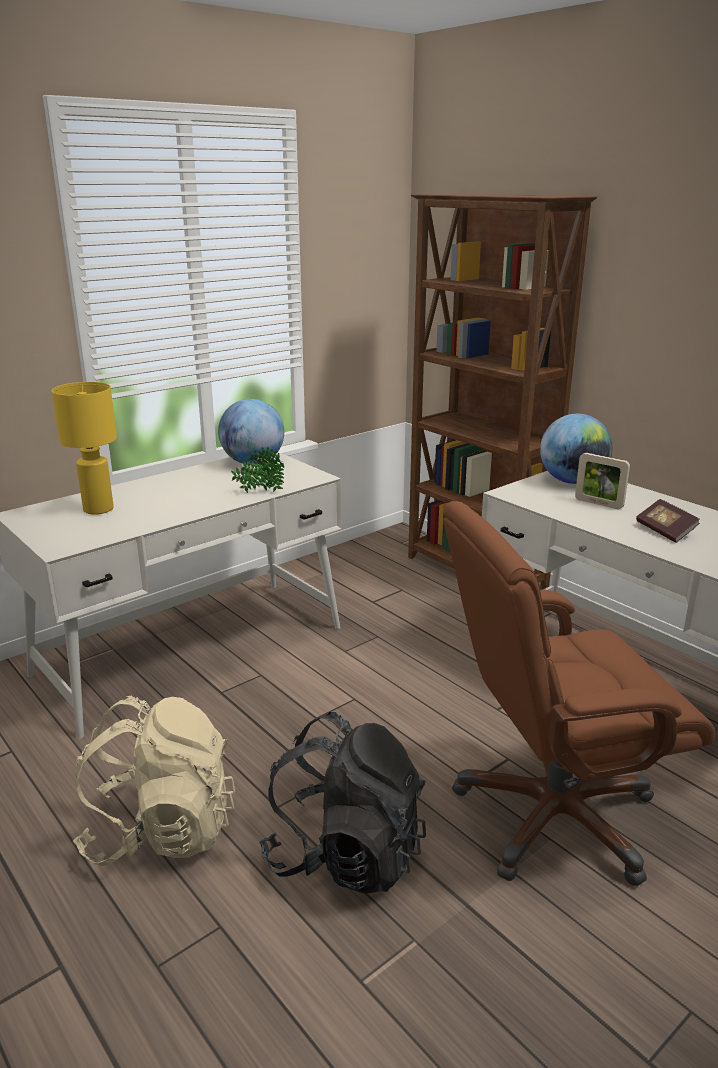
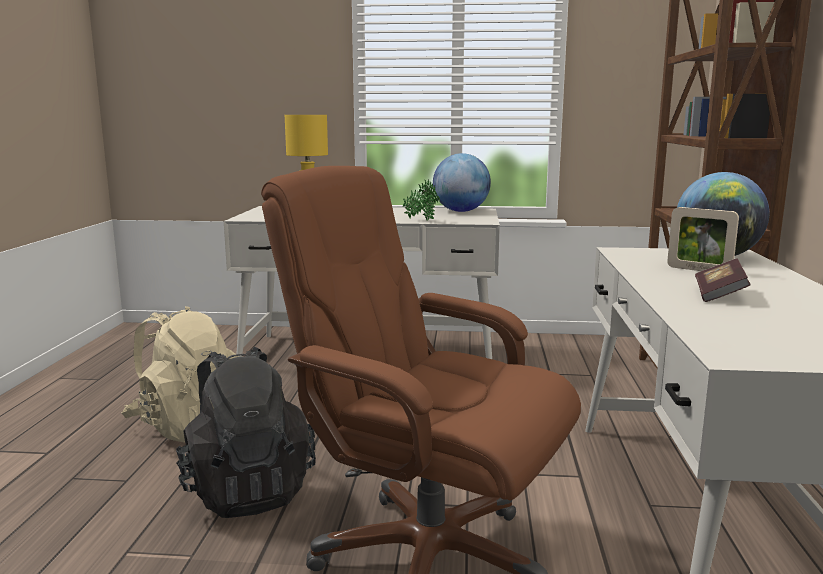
camera: 45 degrees right, 10 degrees down
(598, 503) = (698, 270): picture frame -> picture frame turned 45 degrees counterclockwise

